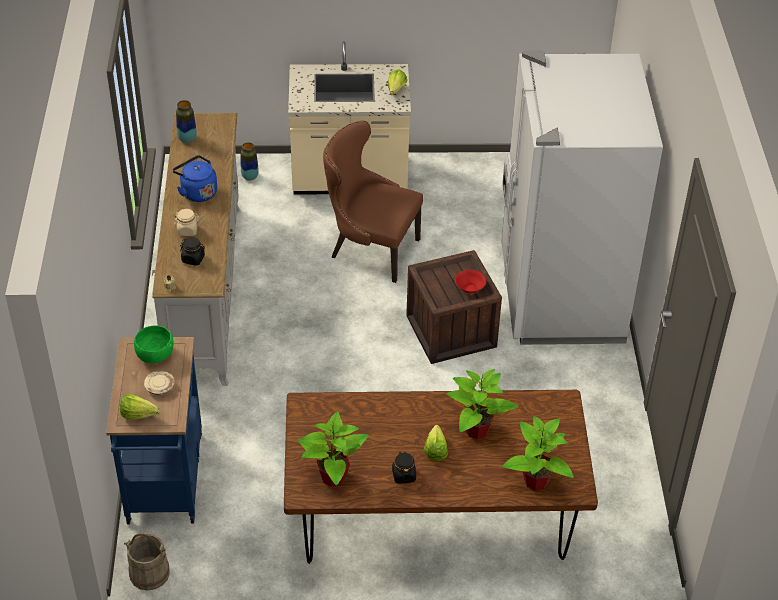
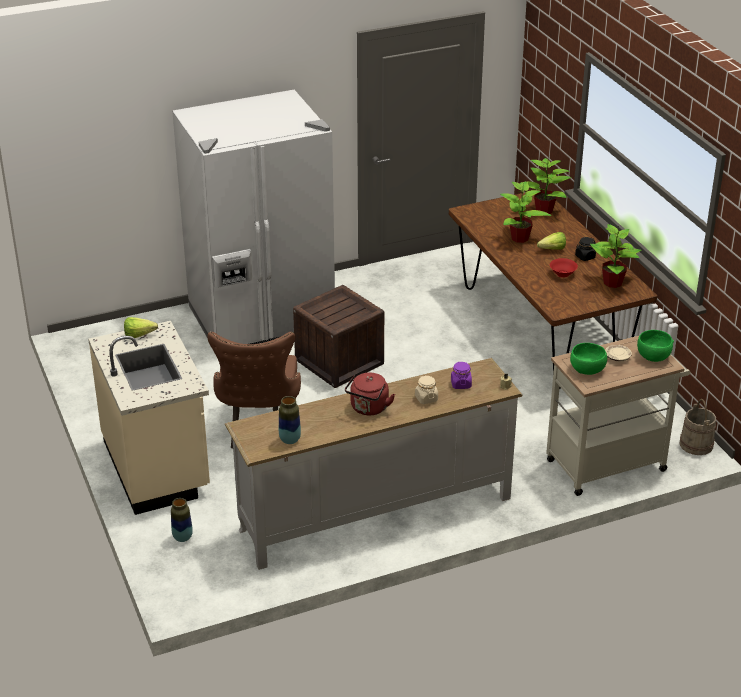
camera: 110 degrees left, 10 degrees down
(141, 416) = (653, 357): lettuce -> green bowl
(164, 481) = (609, 465): blue cart -> beige cart
(193, 259) = (461, 384): black jar -> purple jar
(197, 192) = (368, 409): blue kettle -> red kettle
(469, 289) = (340, 303): red bowl -> red bowl (563, 274)

